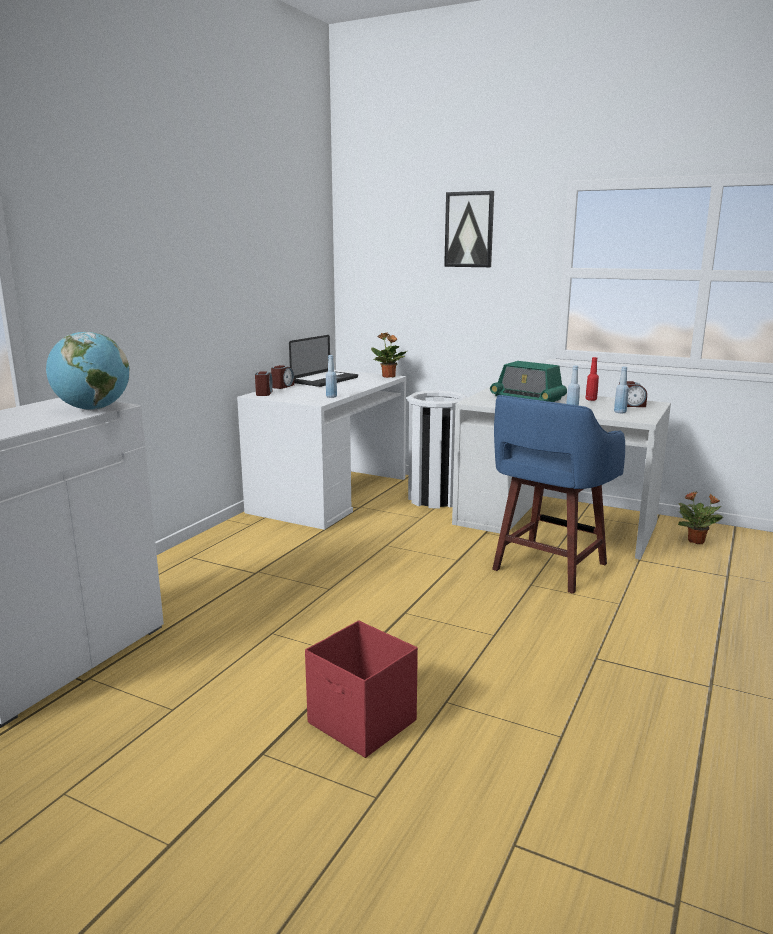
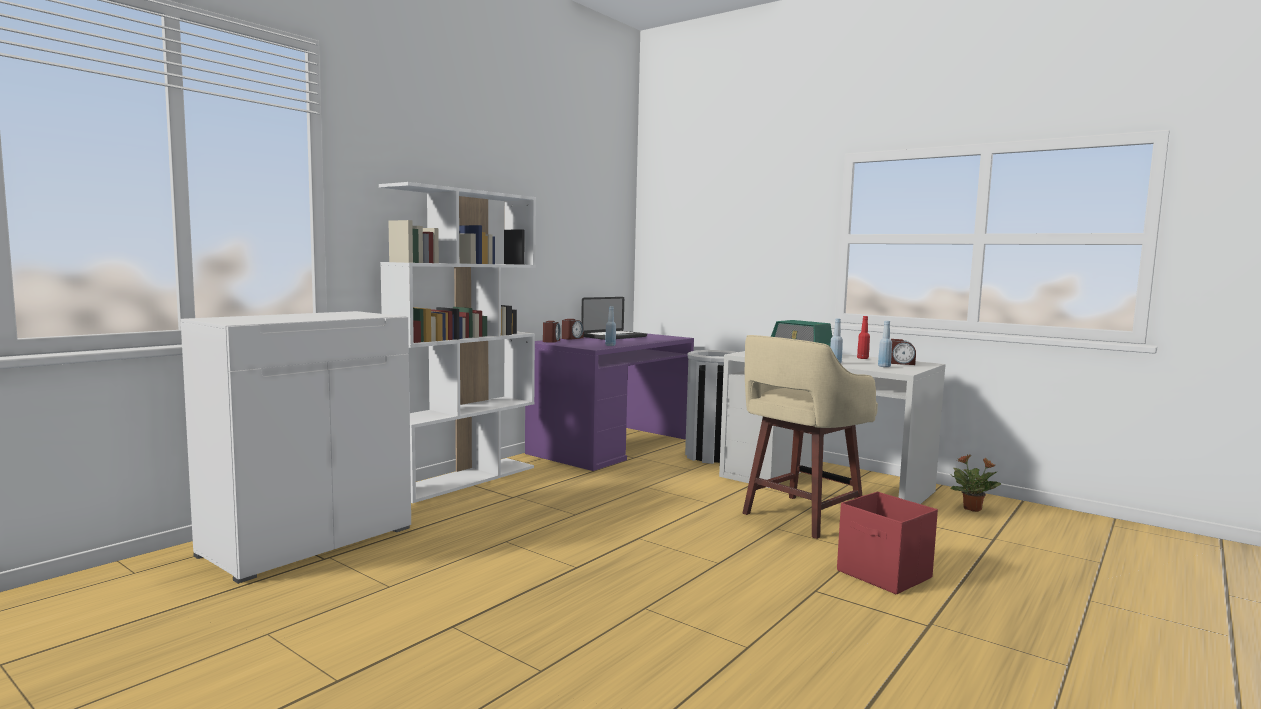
camera: 10 degrees right, 10 degrees down
(92, 409) = (365, 316): globe -> none
(193, 554) = (464, 479): none -> white bookcase
(330, 494) = (611, 446): white desk -> purple desk
(362, 723) = (556, 615): red storage box -> red storage box (884, 575)
(388, 376) = (676, 337): potted plant -> none
(469, 229) = (755, 201): picture -> none
(548, 568) = (800, 517): blue stool -> beige stool

